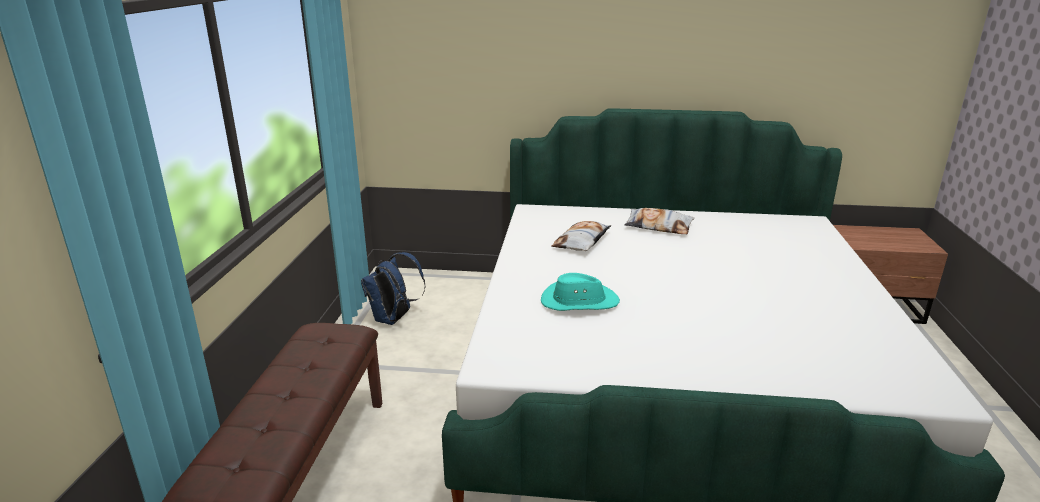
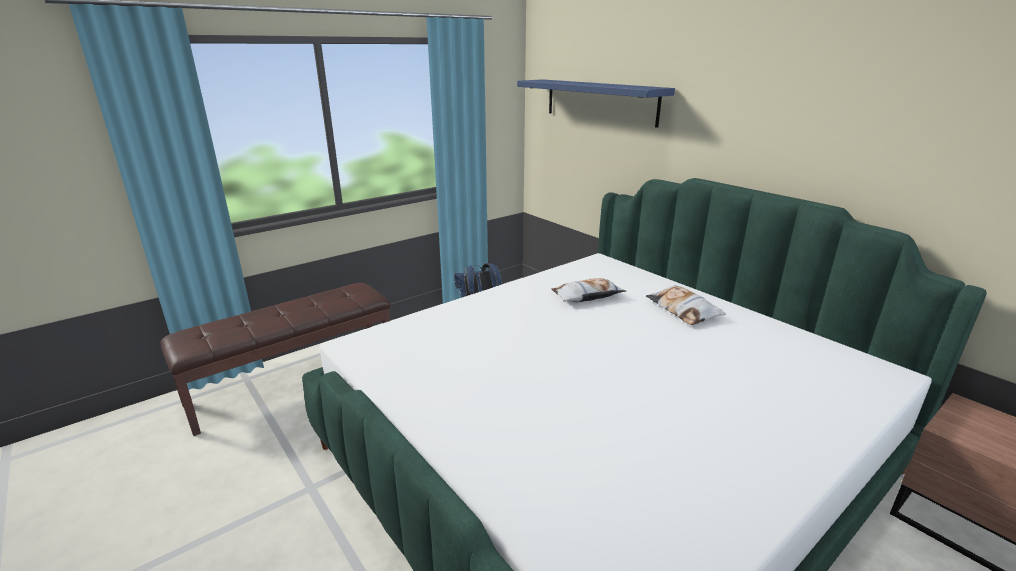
camera: 45 degrees right, 0 degrees up
(476, 44) = (600, 101): none -> blue shelf
(579, 301) = (489, 334): turquoise hat -> none

